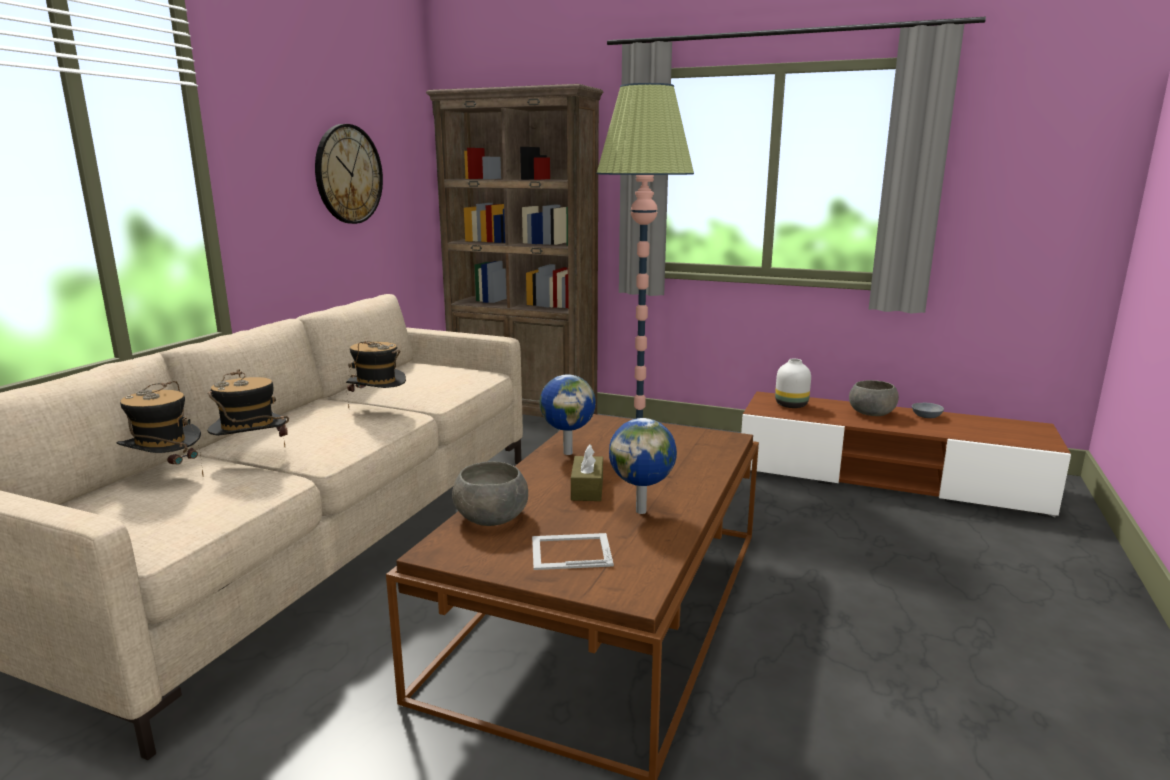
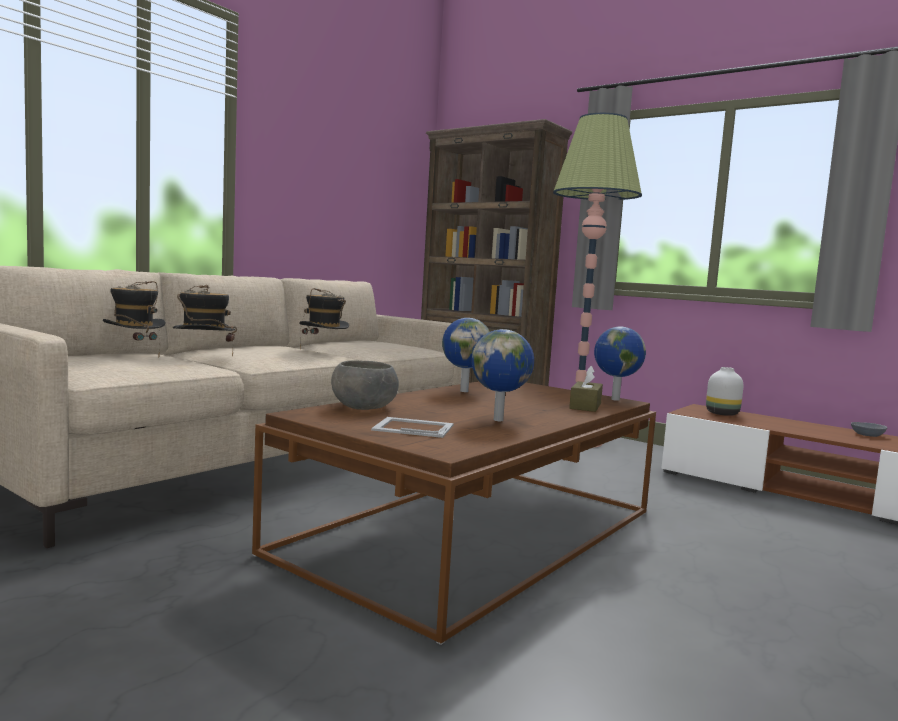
camera: 15 degrees right, 10 degrees down
(348, 174) = (353, 190): wall clock -> none
(587, 489) = (462, 406): brown tissue box -> brown tissue box (585, 406)
(718, 436) = (614, 399): none -> globe
(871, 413) = (805, 427): grey bowl -> none

